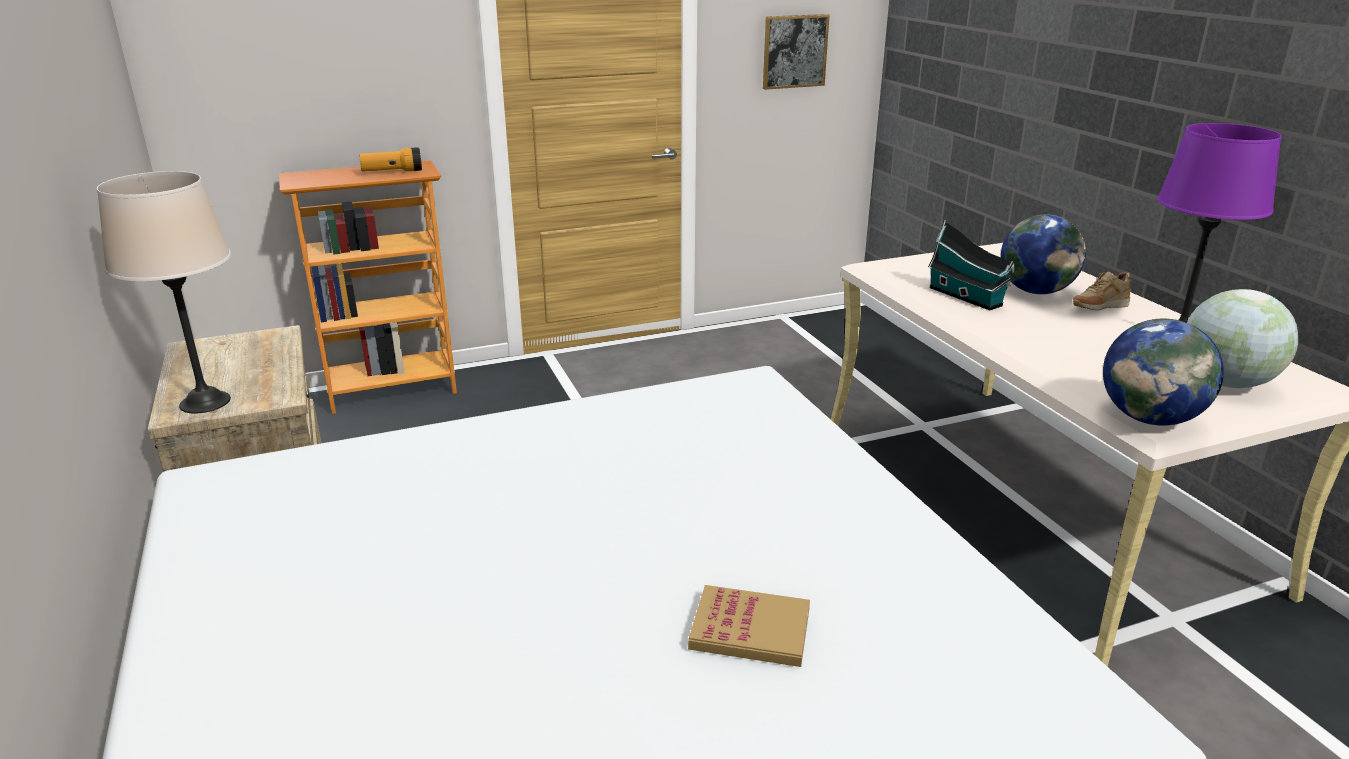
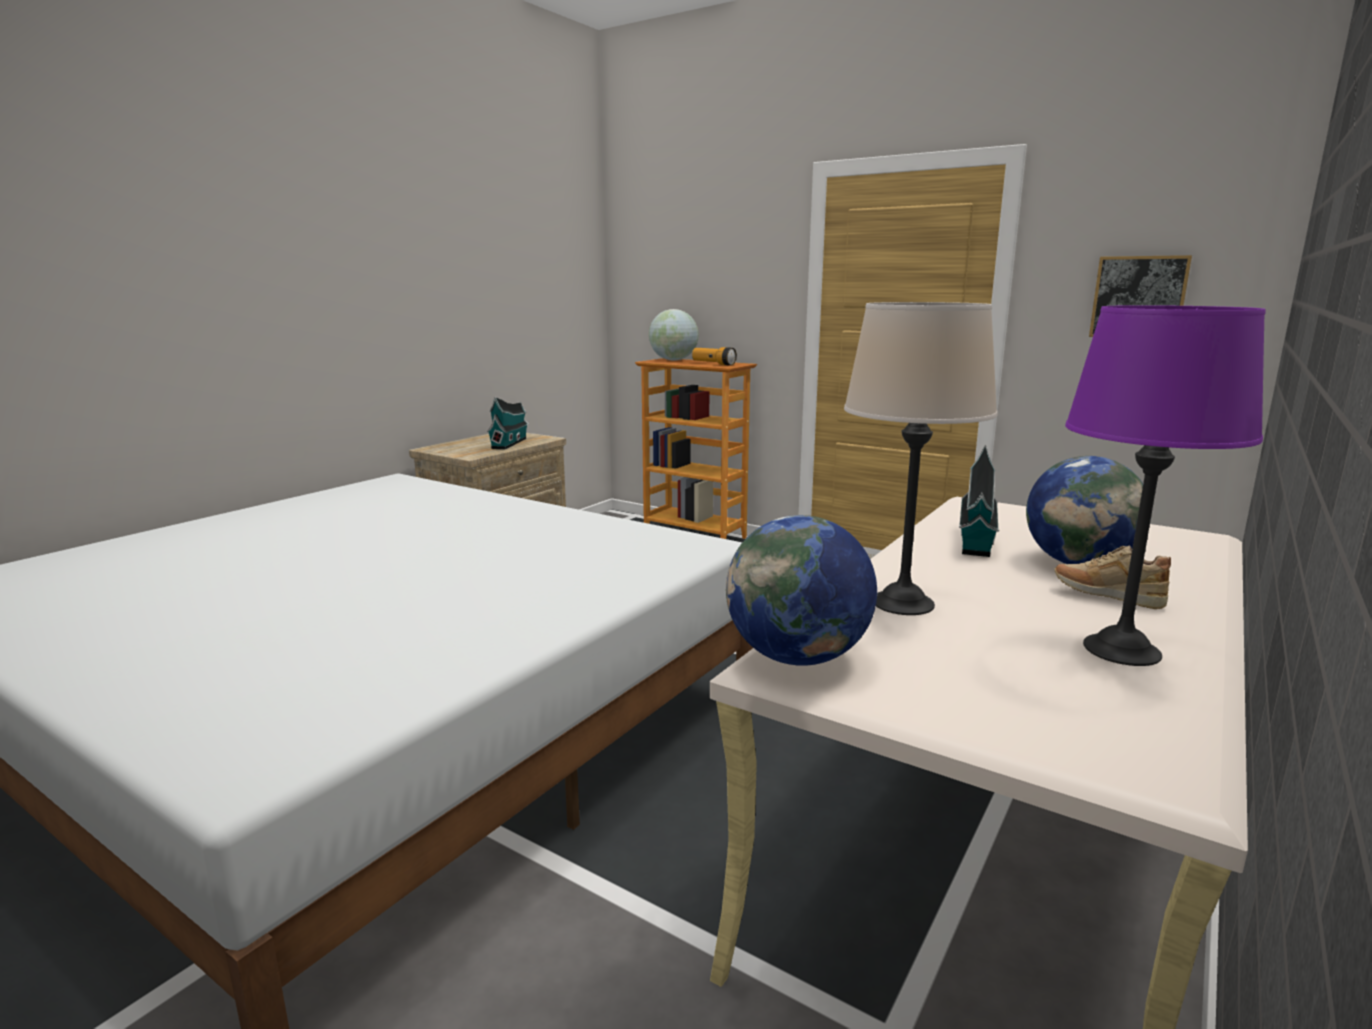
camera: 55 degrees right, 10 degrees down
(205, 402) = (447, 448): beige table lamp -> beige table lamp (903, 603)
(261, 359) = (510, 443): none -> toy house
(750, 630) = (321, 617): book -> none
(1225, 382) = (1012, 693): globe -> globe (673, 360)

